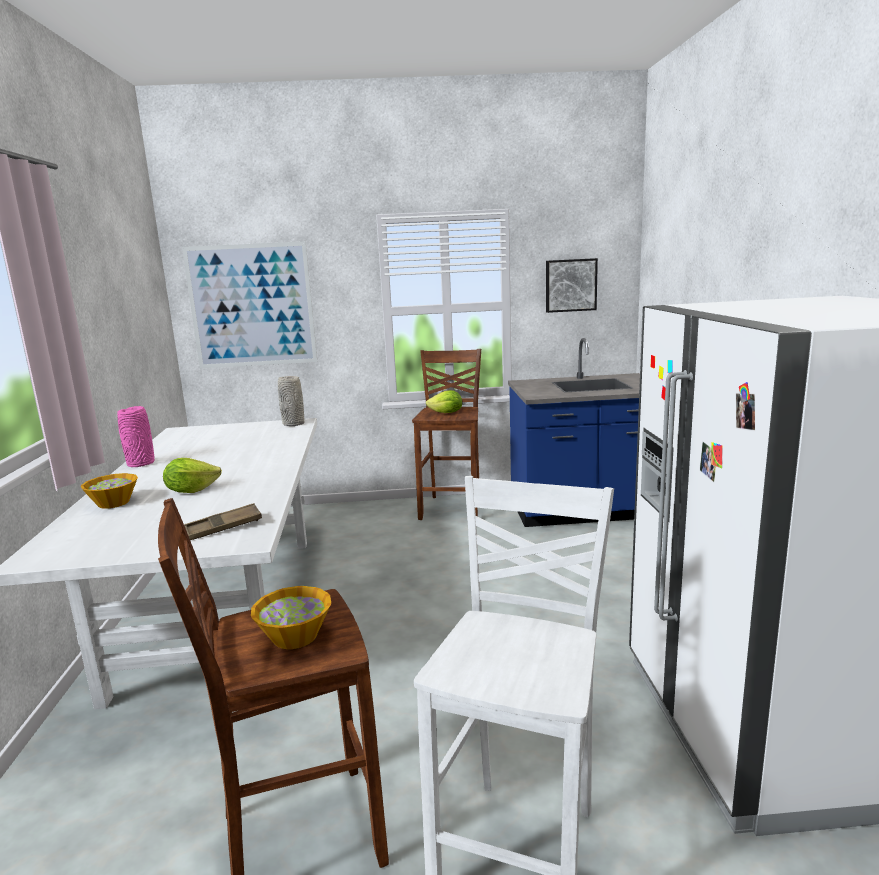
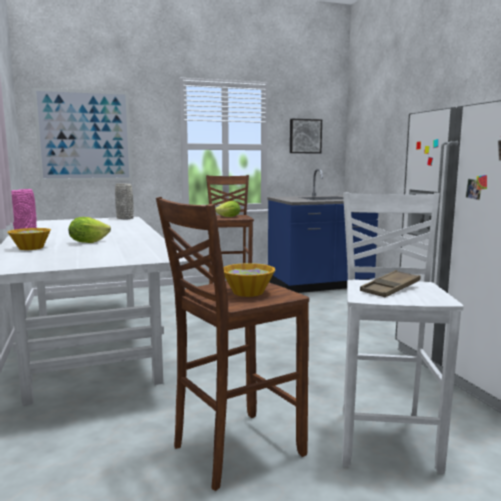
camera: 15 degrees left, 5 degrees down
(224, 527) = (139, 253): brown tray -> brown tray (390, 289)

